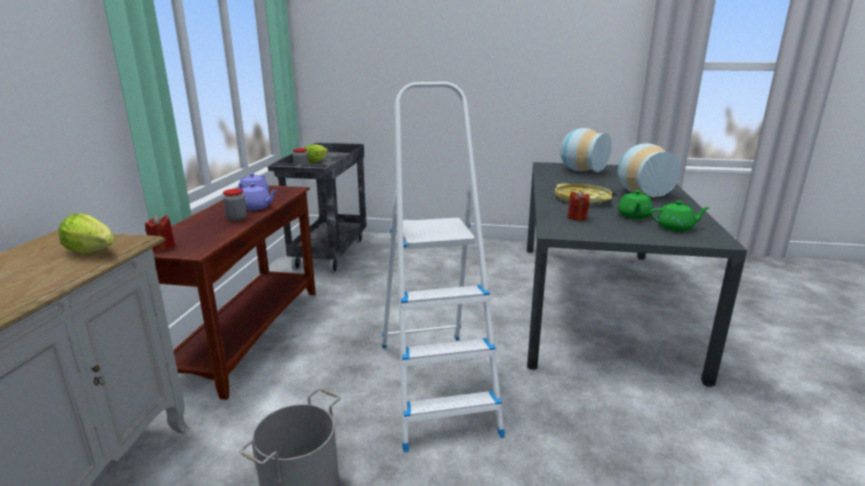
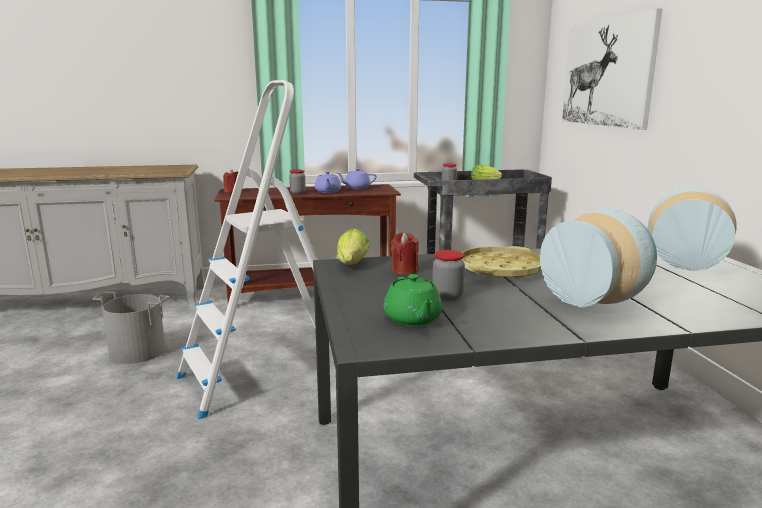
camera: 70 degrees right, 5 degrees down
(94, 252) = (156, 171): lettuce -> lettuce (352, 265)
(395, 55) = (607, 73): none -> picture
(634, 216) = (447, 296): green teapot -> jar

